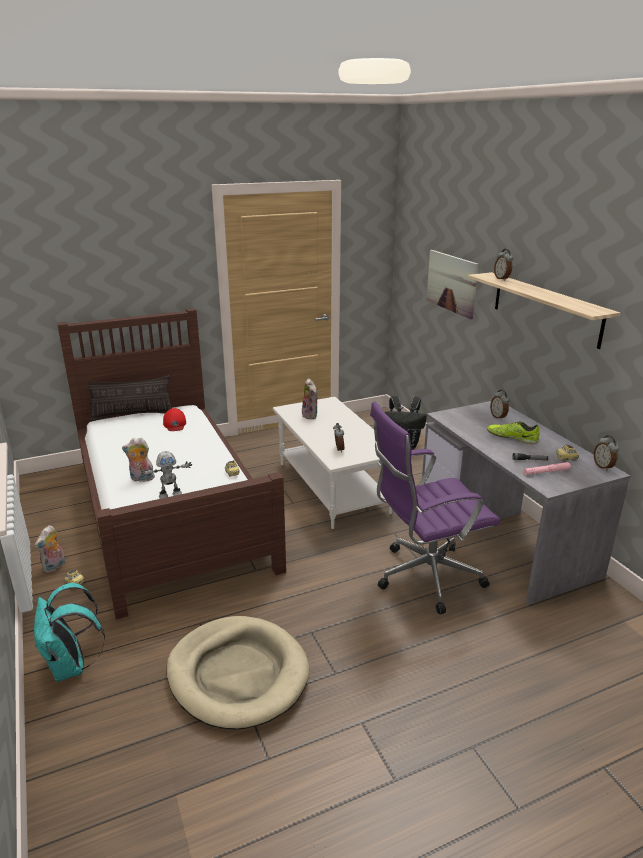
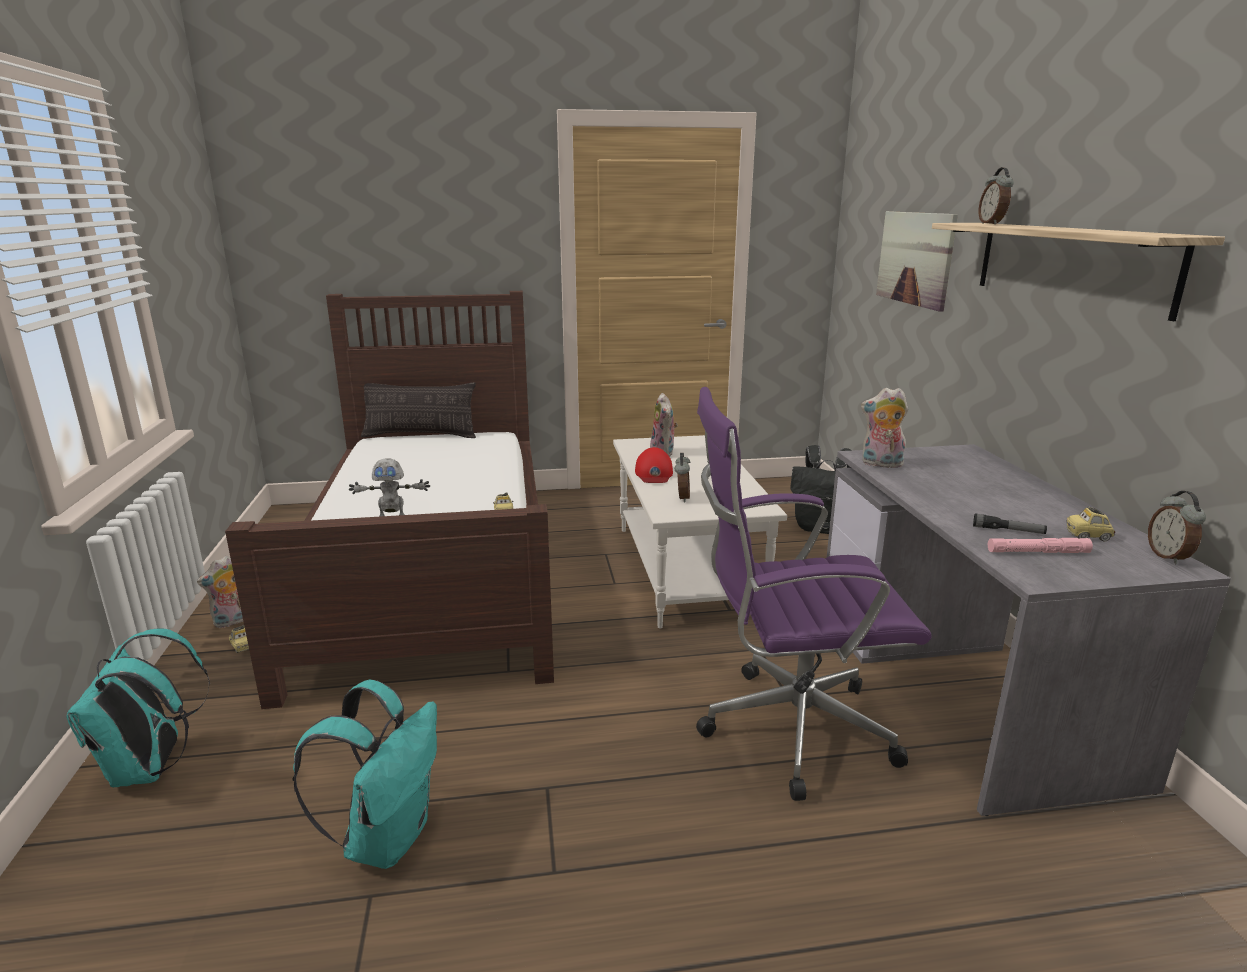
camera: 15 degrees right, 5 degrees down
(141, 479) = (370, 507): plush toy -> plush toy (880, 464)
(175, 424) = (467, 449): red cap -> red cap (654, 473)
(238, 674) = (387, 837): beige dog bed -> turquoise backpack
(498, 417) = (967, 466): alarm clock -> none
(512, 438) = (983, 495): shoe -> none

